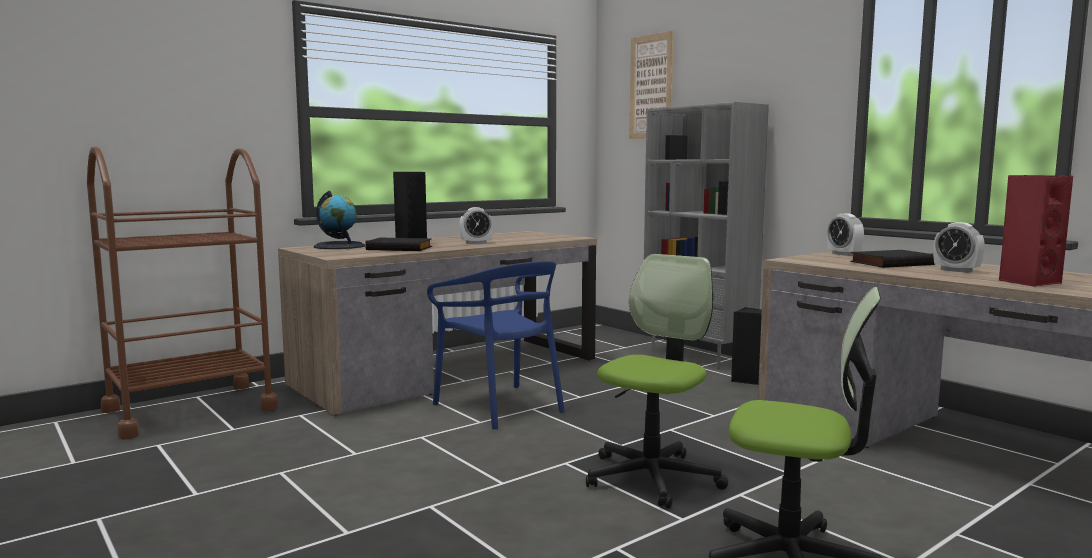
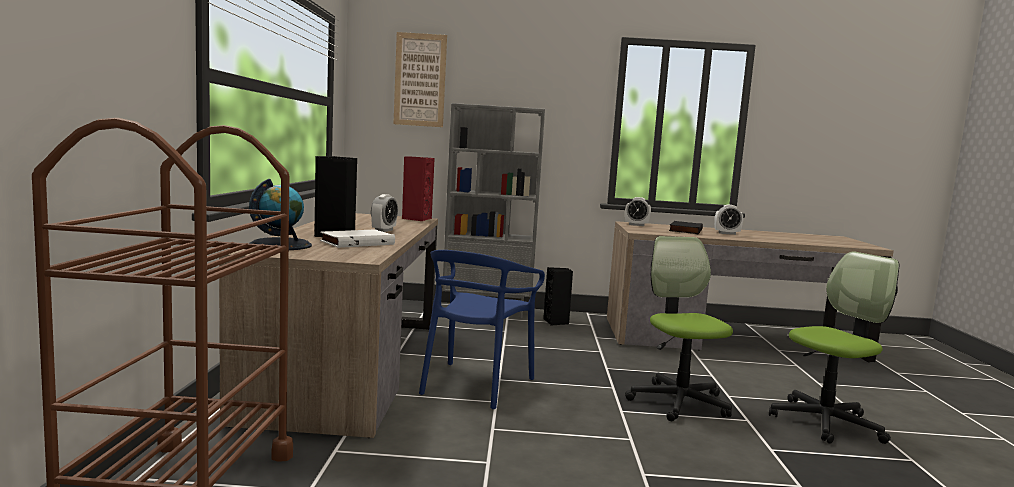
camera: 50 degrees left, 0 degrees up
(400, 248) = (357, 242): black book -> white book
(500, 407) = (475, 384): blue chair -> blue chair turned 105 degrees clockwise
(1028, 282) = (778, 239): red speaker -> red speaker (416, 219)

